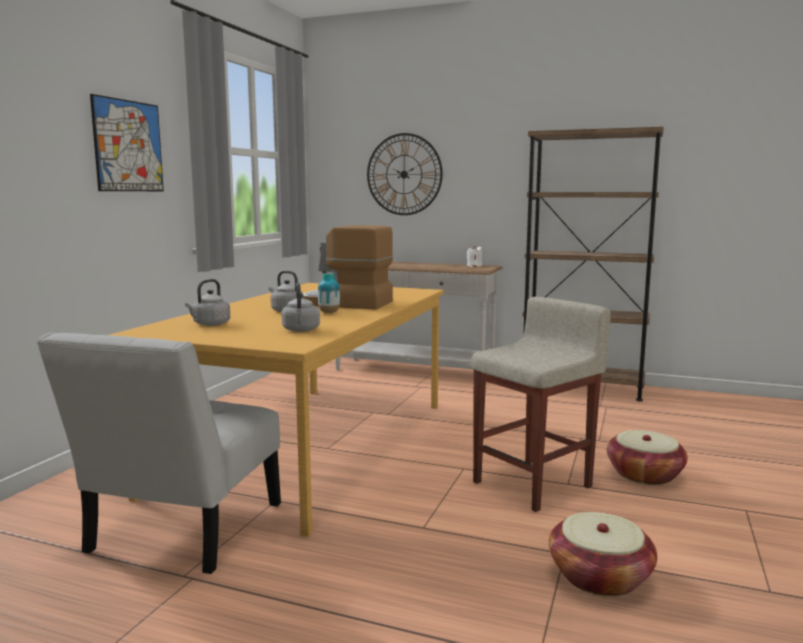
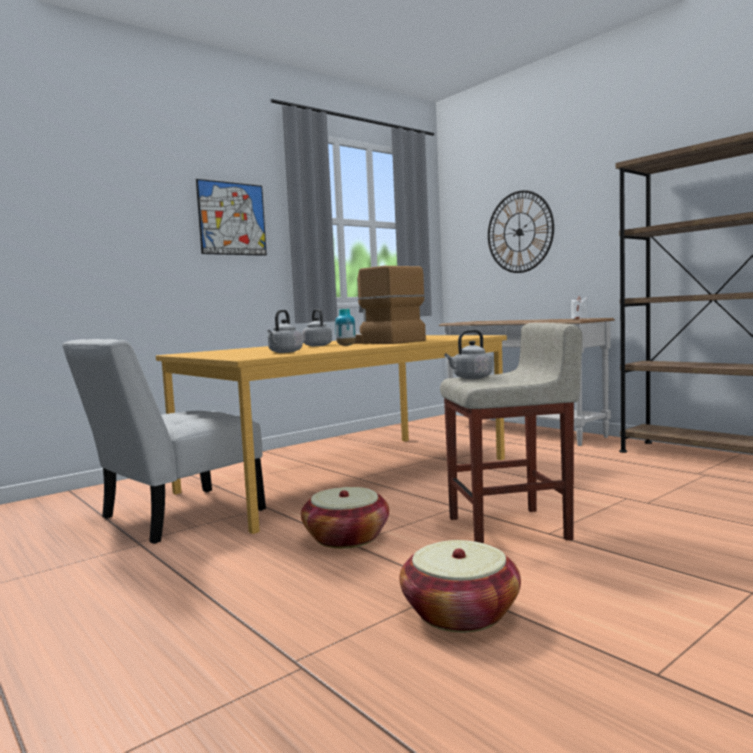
camera: 30 degrees right, 5 degrees down
(210, 324) = (235, 351): grey kettle -> grey kettle (471, 378)
(644, 475) = (657, 539): basket -> basket (346, 538)

